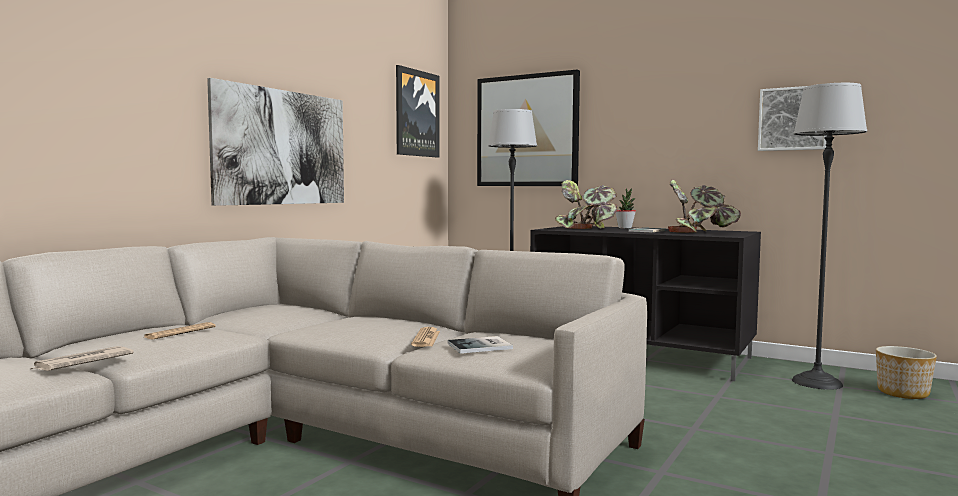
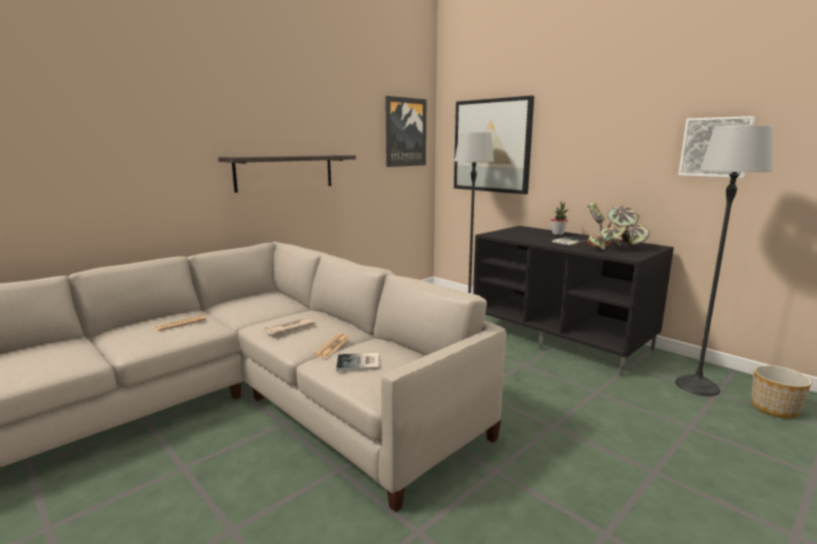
camera: 15 degrees right, 10 degrees up
(82, 363) = (98, 353): newspaper -> newspaper (288, 328)
(282, 147) = (285, 172): picture -> shelf
(588, 229) = (523, 235): potted plant -> none

